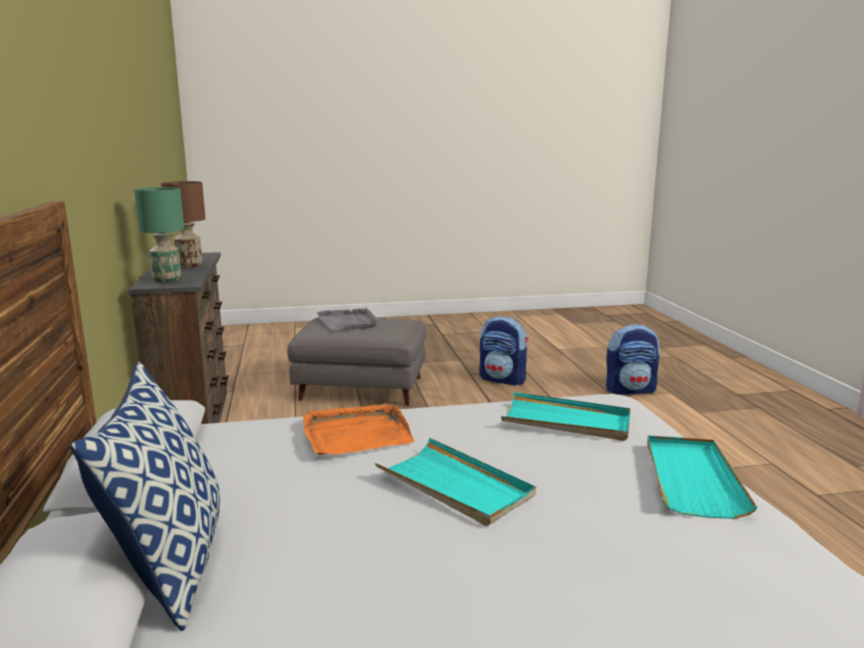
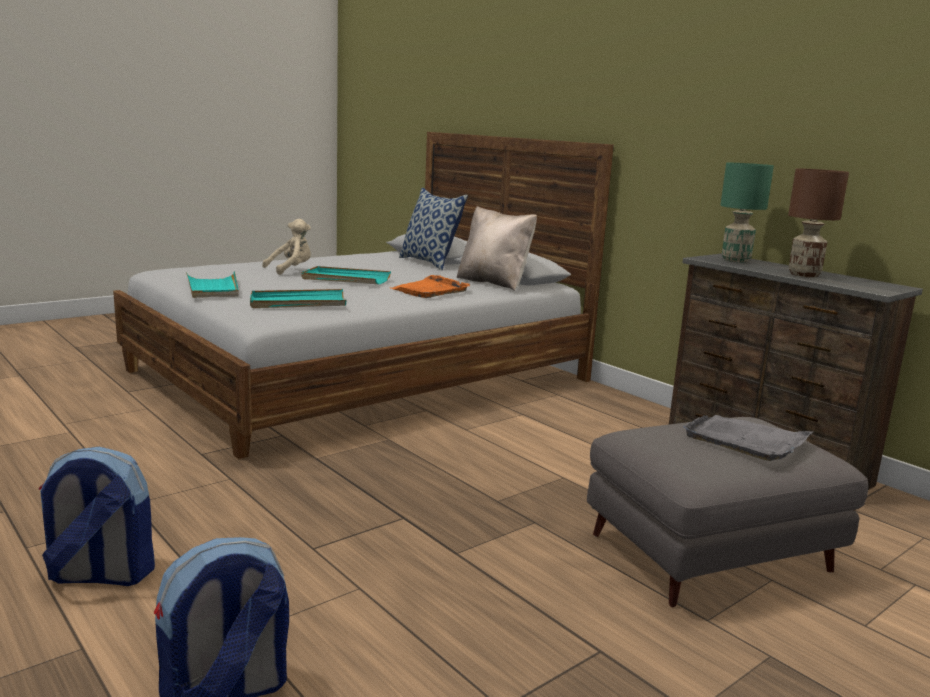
camera: 150 degrees right, 0 degrees up
(221, 445) = (494, 283): none -> beige pillow
(503, 379) = (522, 652): backpack -> backpack (100, 575)
(542, 542) = (291, 270): none -> beige plush toy

